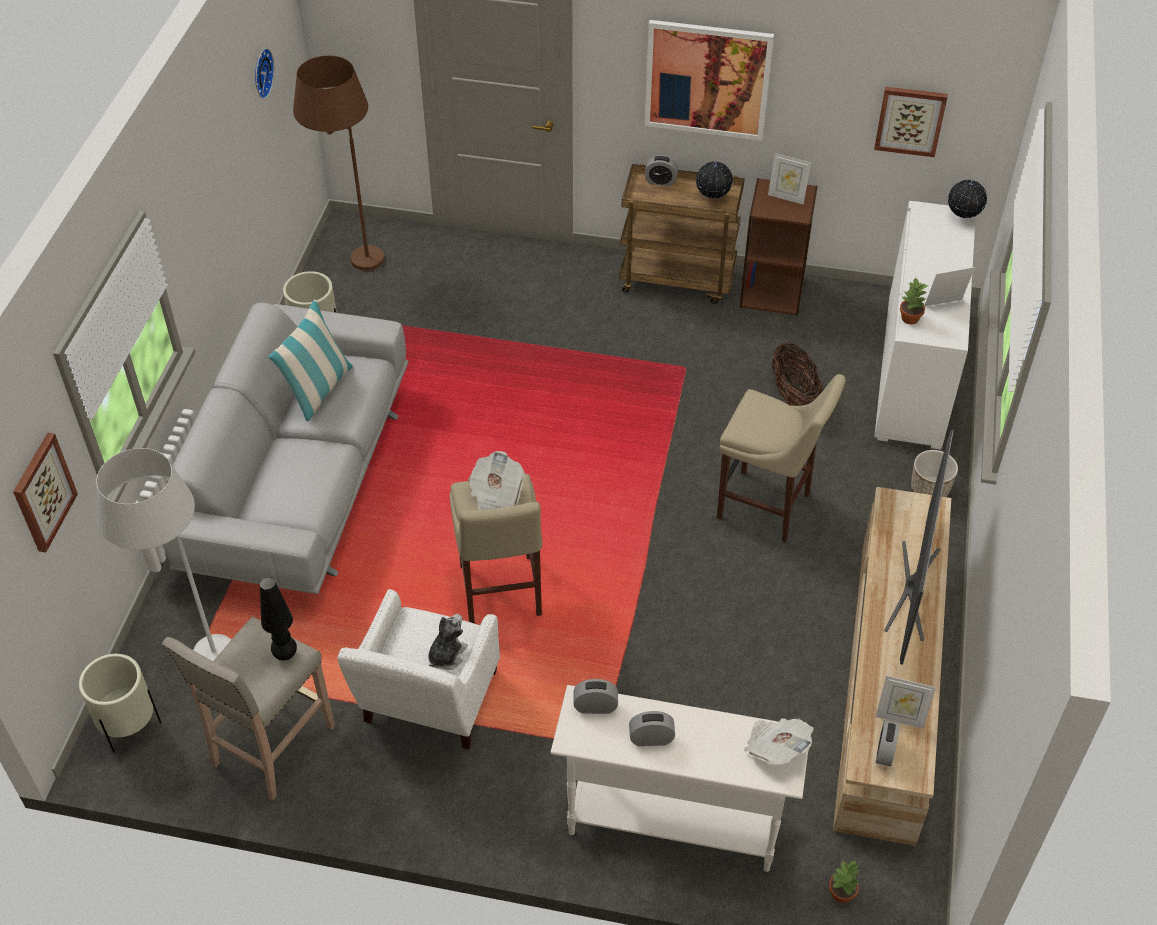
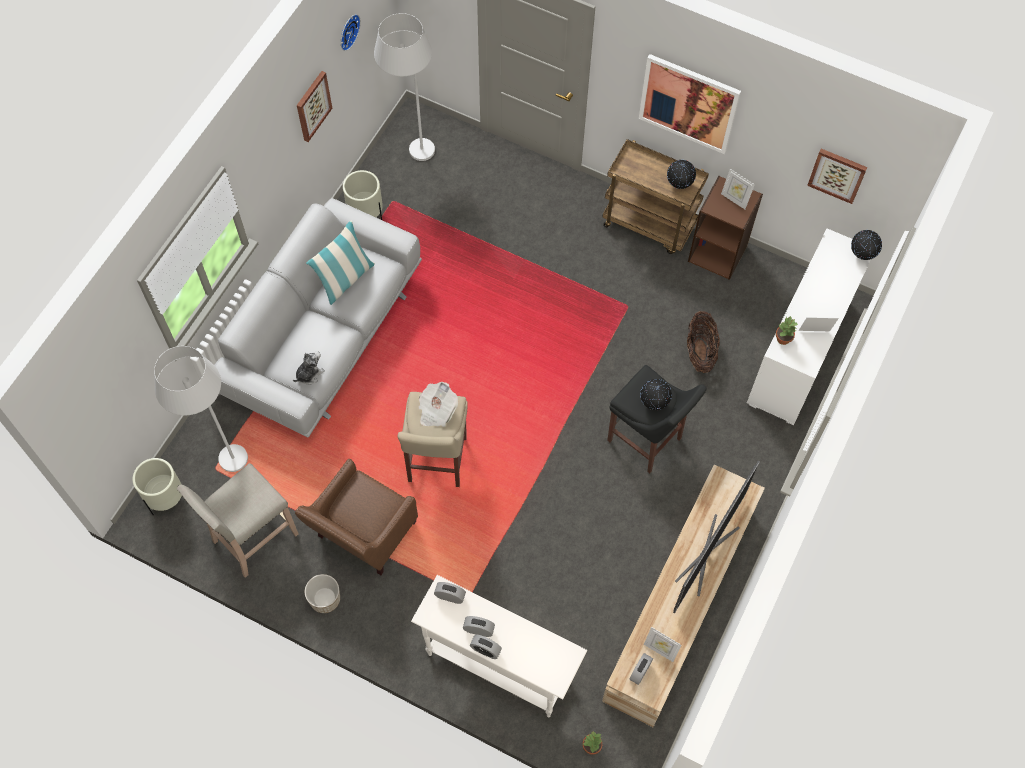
camera: 15 degrees right, 15 degrees up
(43, 492) = (119, 366): picture -> picture (312, 105)
(285, 654) = (263, 499): black table lamp -> none
(351, 253) = (411, 142): brown floor lamp -> white floor lamp
(427, 704) = (363, 534): white armchair -> brown armchair
(446, 655) = (375, 516): plush toy -> plush toy (309, 374)
(660, 181) = (644, 159): alarm clock -> alarm clock (485, 650)
(768, 508) = (647, 442): beige stool -> black stool
(776, 748) = (558, 659): newspaper -> none
(777, 426) = (654, 403): none -> globe
(929, 489) = (771, 457): planter -> planter (325, 599)

